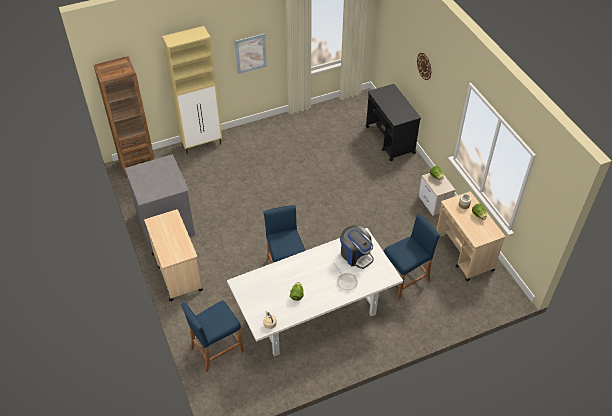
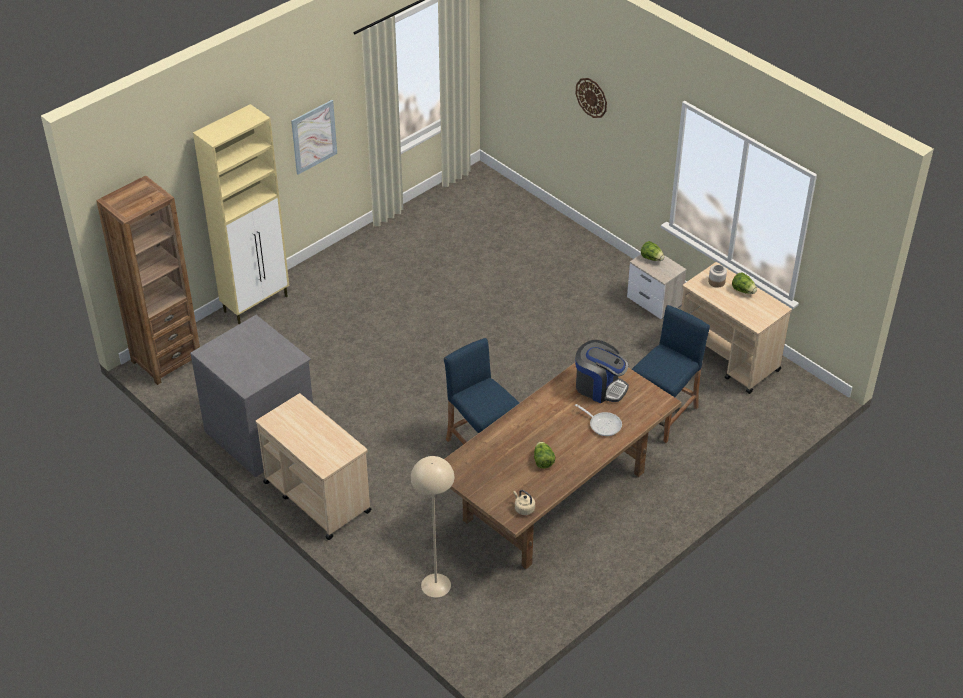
camera: 20 degrees left, 5 degrees down
(216, 349) = (435, 585): blue stool -> beige floor lamp
(315, 313) = (555, 495): white dining table -> brown dining table
(390, 140) = (547, 229): black cart -> none

